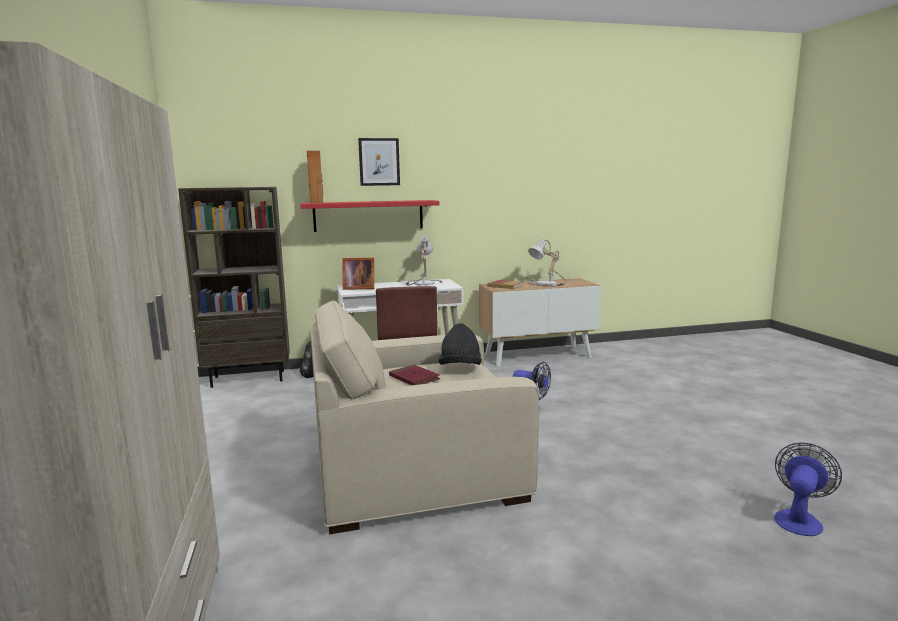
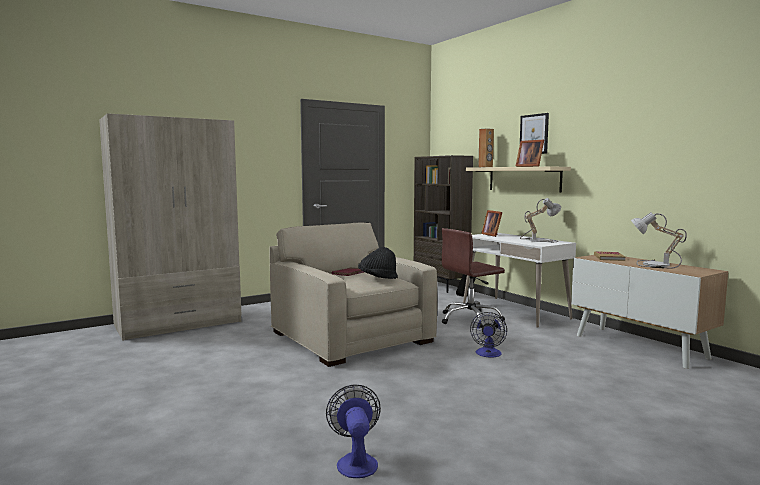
camera: 70 degrees right, 5 degrees down
(368, 215) = (524, 179): red shelf -> beige shelf
(395, 201) = (529, 166): none -> picture frame
(799, 519) = (356, 461): fan -> fan turned 120 degrees counterclockwise

